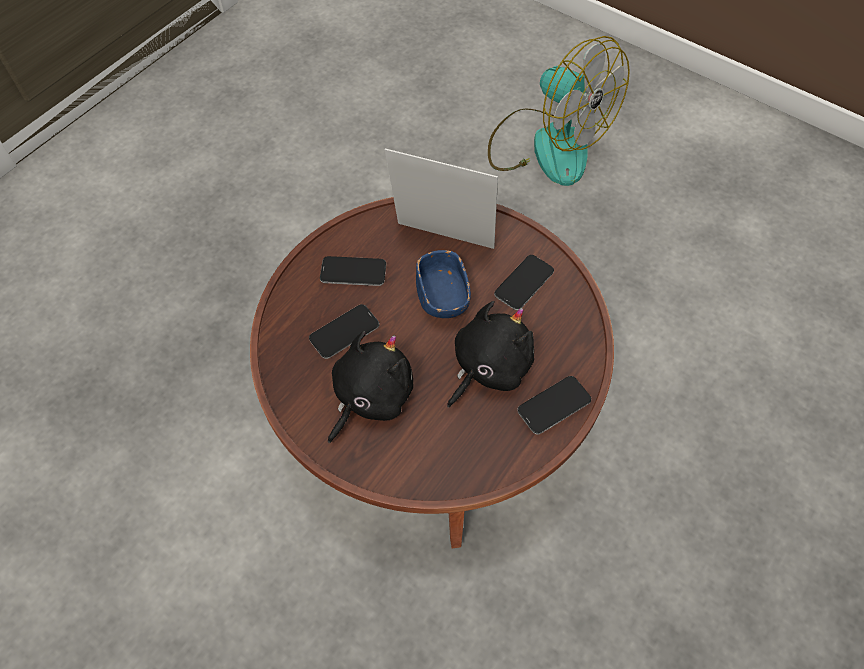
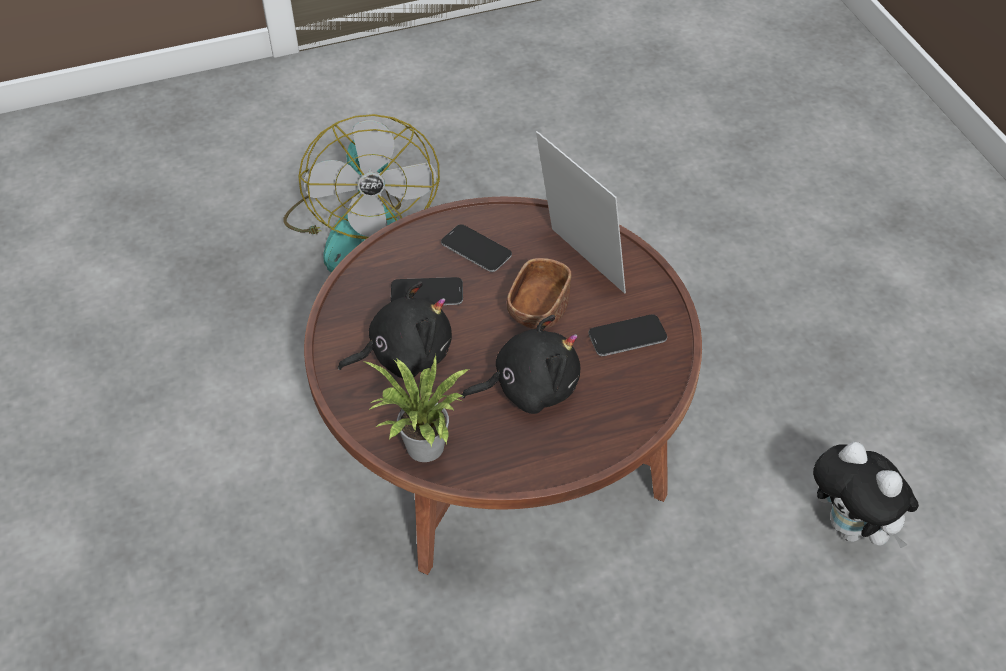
camera: 35 degrees right, 10 degrees down
(442, 297) = (538, 310): blue bowl -> brown bowl
(454, 472) = (423, 451): none -> potted plant
(547, 145) = (829, 259): fan -> fan (360, 226)
(554, 405) = (561, 450): phone -> none
(702, 332) = (852, 529): none -> plush toy

